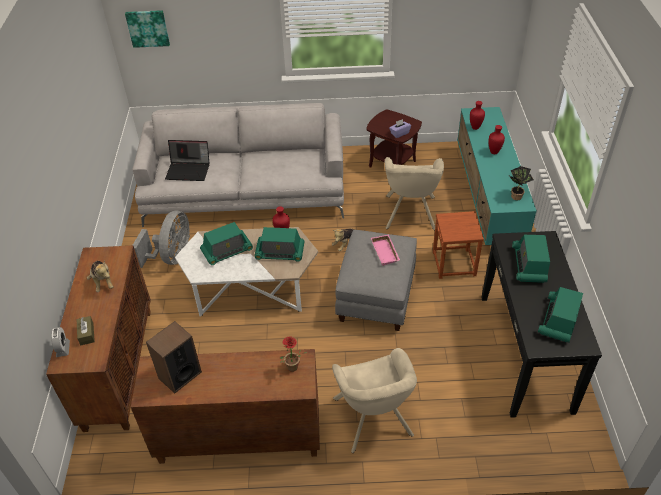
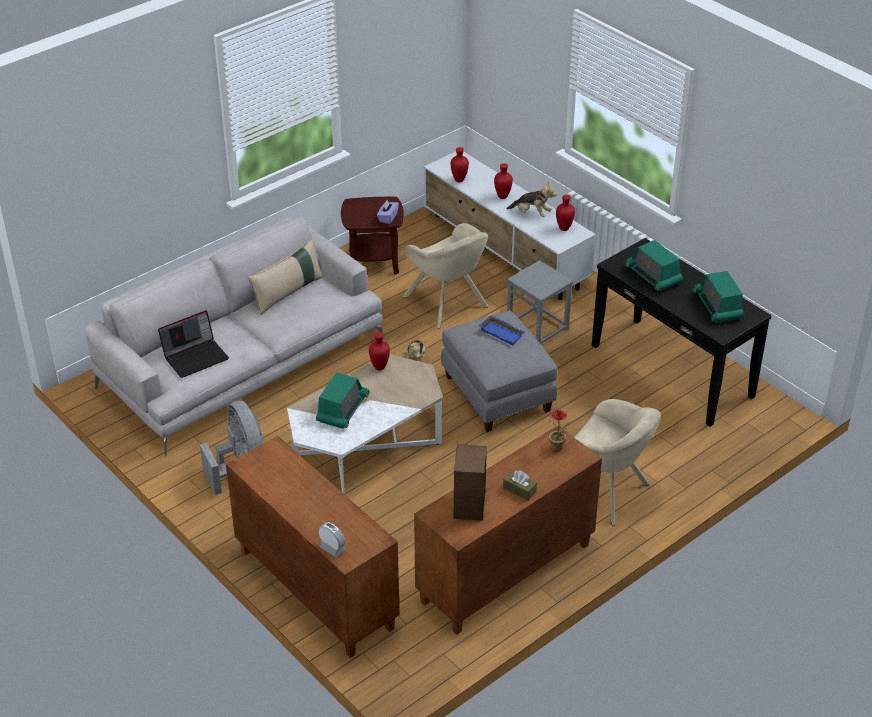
camera: 40 degrees left, 5 degrees down
(87, 334) = (338, 525): brown tissue box -> brown tissue box (519, 490)
(103, 282) = (292, 479): plush toy -> plush toy (531, 213)
(148, 28) = (73, 199): picture -> none
(280, 252) = (398, 384): radio -> none
(286, 155) = (287, 293): none -> beige pillow
(386, 252) = (503, 332): pink tray -> blue tray
(454, 263) = (538, 328): brown stool -> grey stool
(488, 197) = (505, 252): turquoise tv stand -> white tv stand
(516, 195) = (564, 228): potted plant -> red vase

